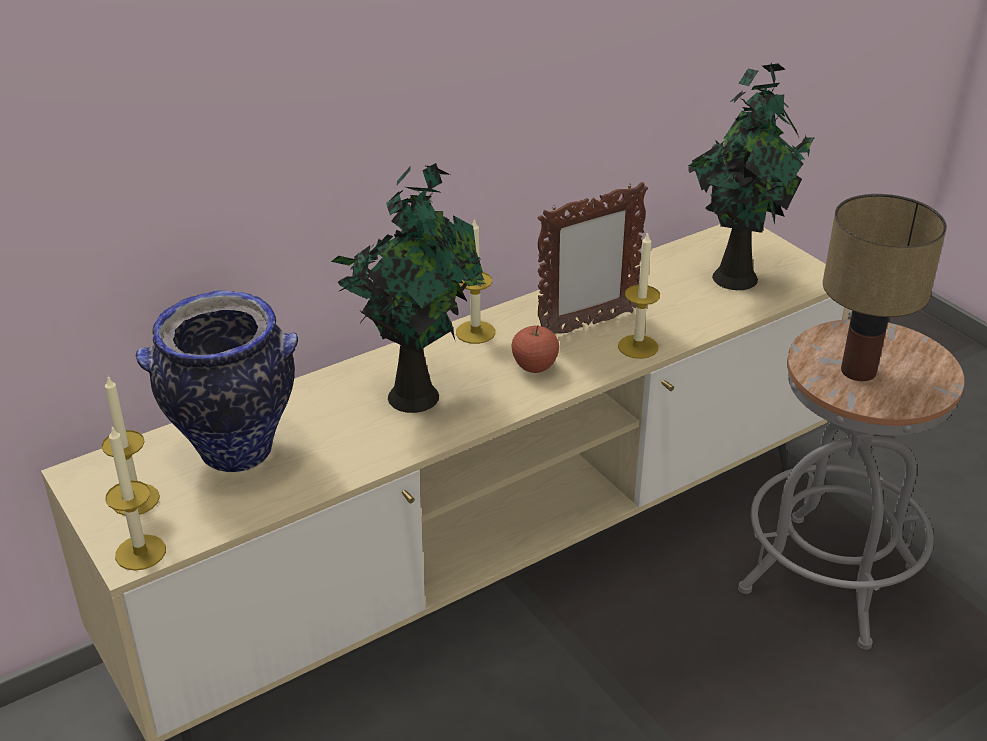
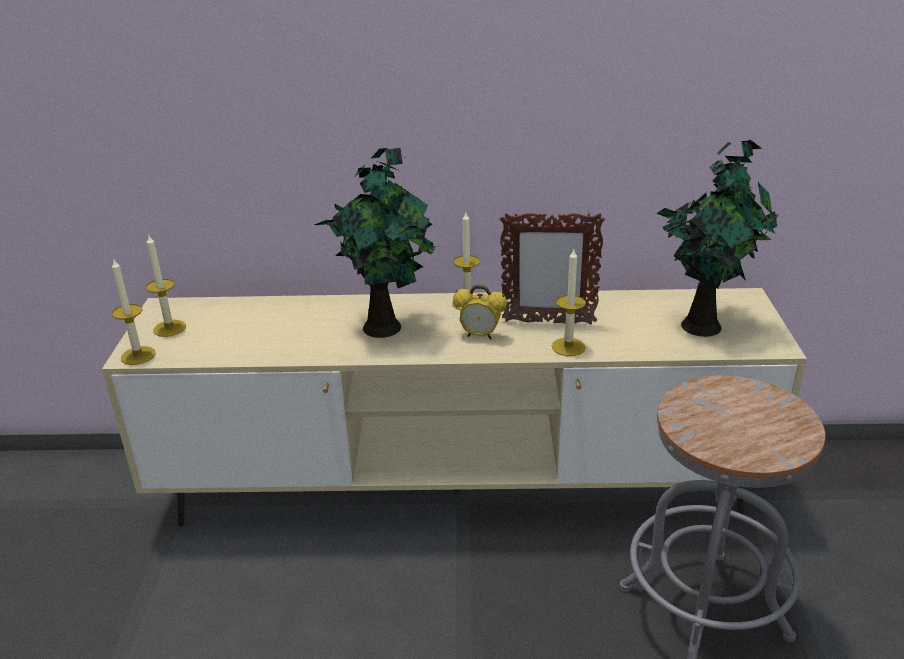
camera: 35 degrees right, 5 degrees down
(234, 453) = (246, 322): vase -> none
(534, 367) = (480, 336): apple -> alarm clock
(859, 370) = (720, 417): table lamp -> none

